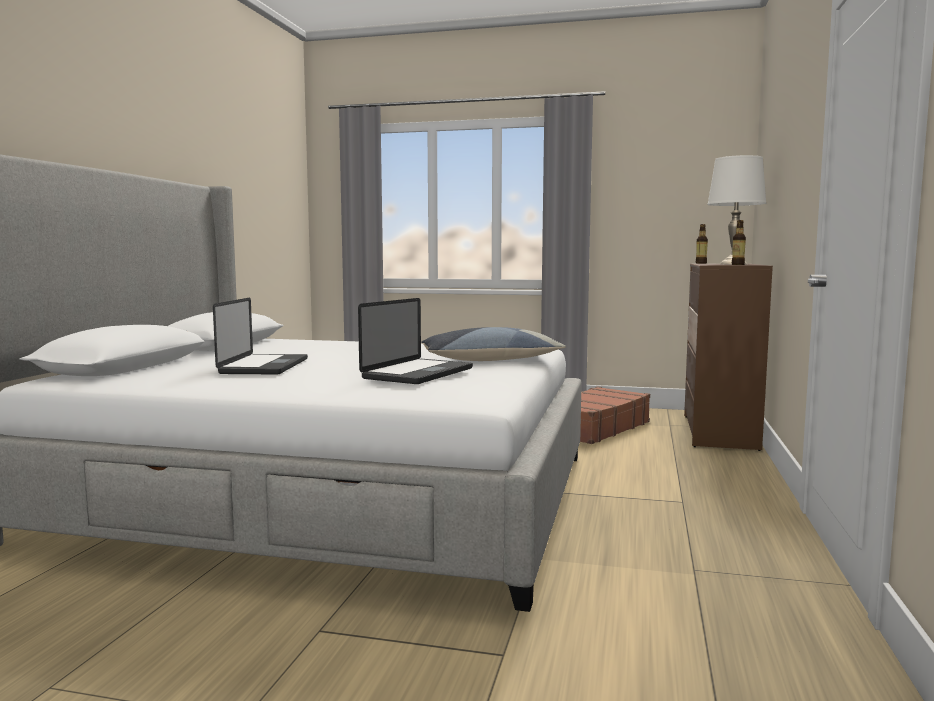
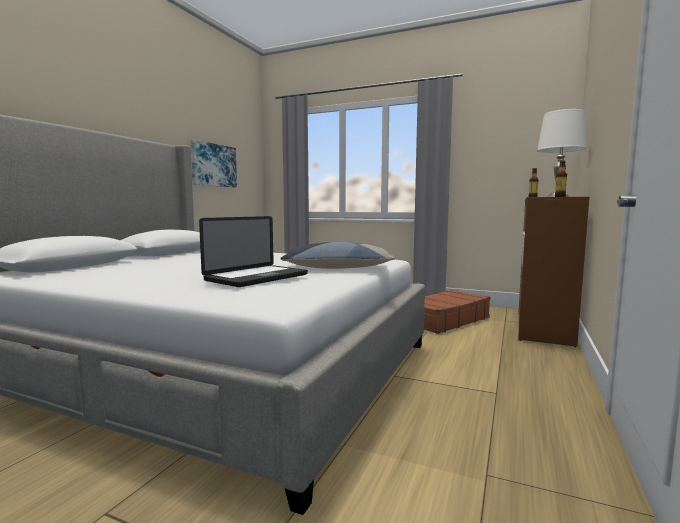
camera: 10 degrees right, 0 degrees up
(248, 211) = (213, 165): none -> picture
(264, 366) = (160, 268): laptop -> none

